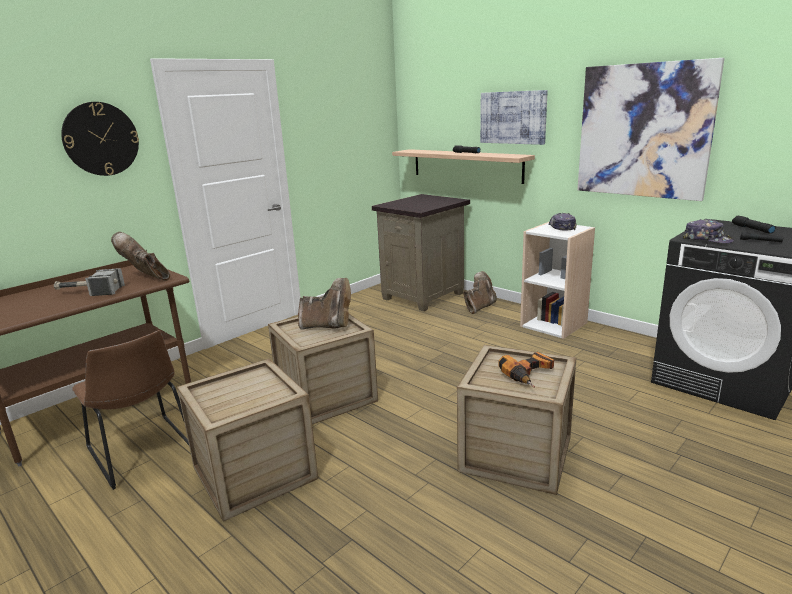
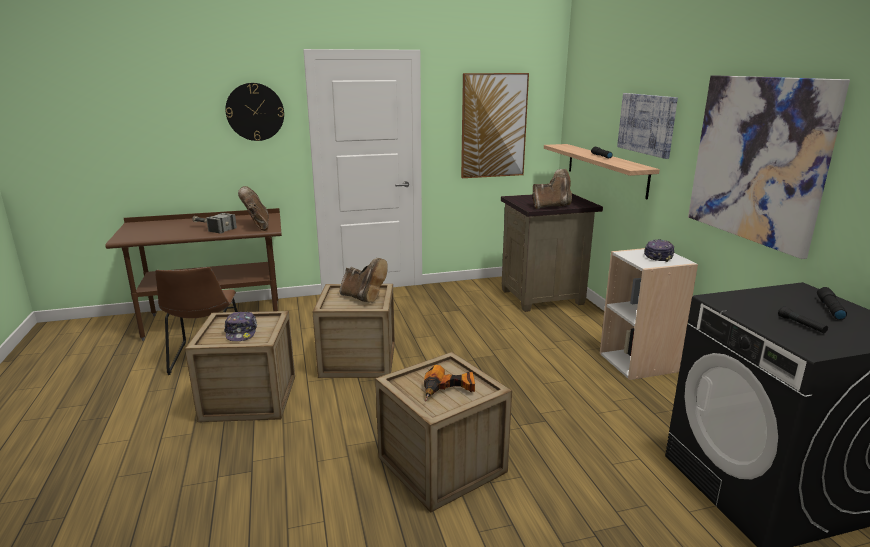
camera: 30 degrees right, 0 degrees up
(345, 137) = (493, 126): none -> picture
(479, 307) = (583, 323): brown boot -> brown boot (552, 206)
(707, 239) = (737, 306): cap -> cap (241, 332)

